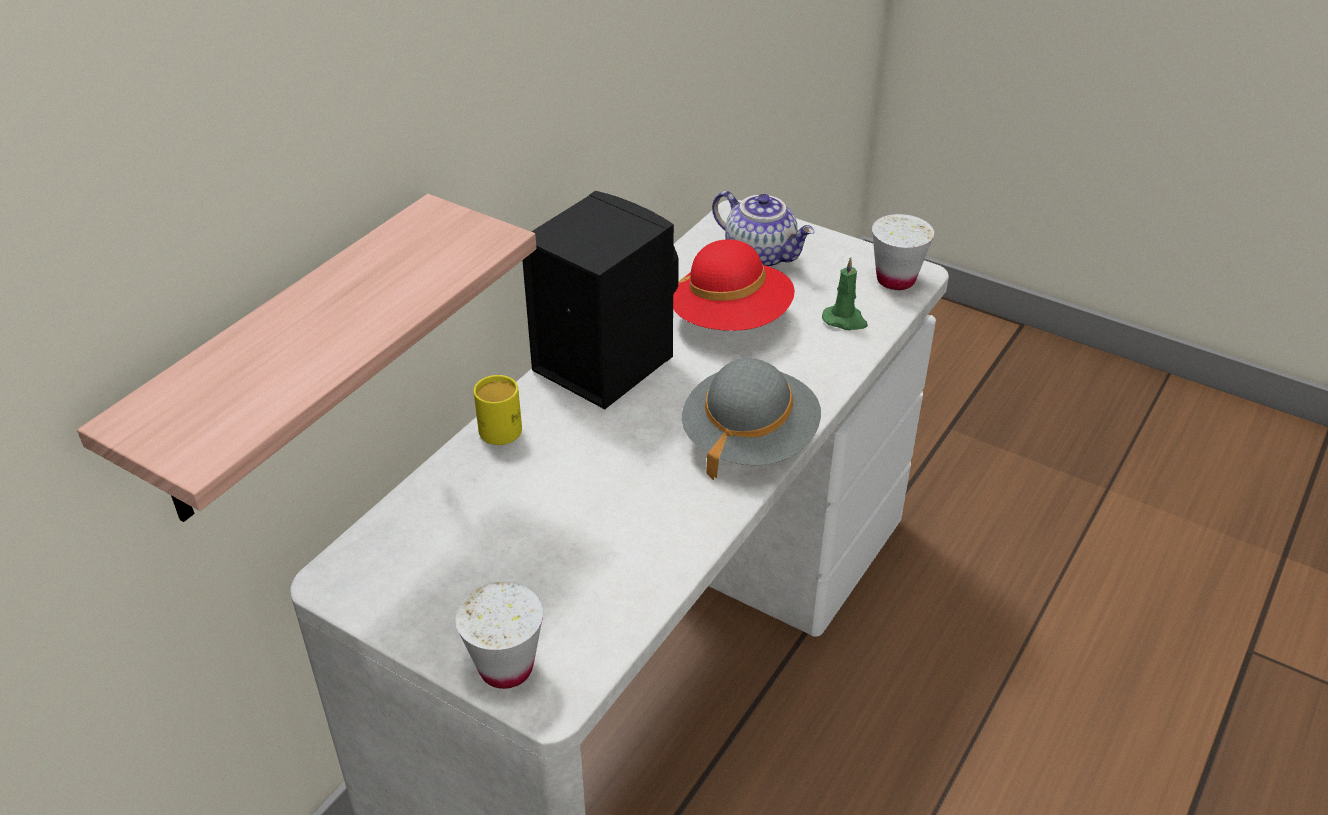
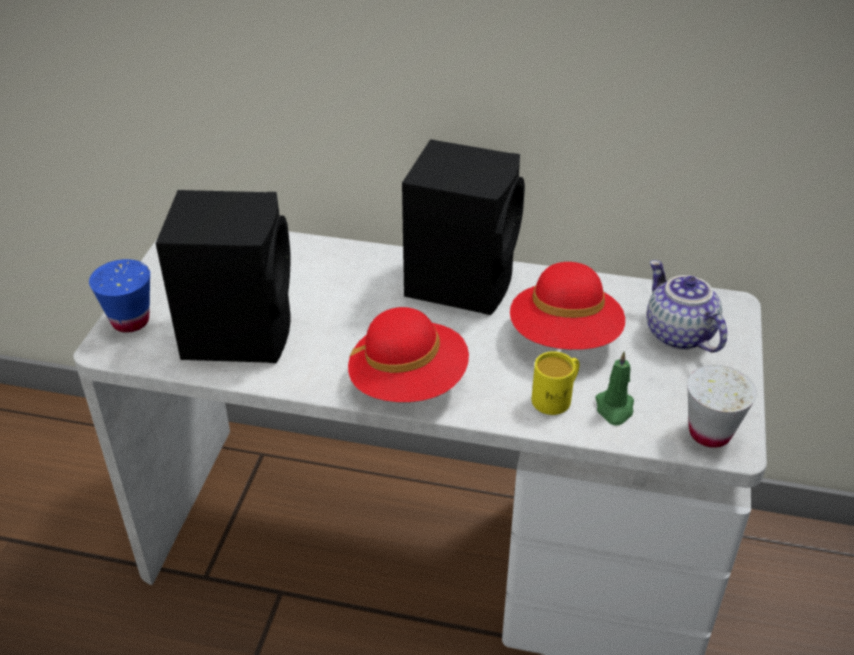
camera: 70 degrees right, 0 degrees up
(288, 363) = (217, 88): shelf -> none
(498, 426) = (360, 253): yellow mug -> yellow mug (556, 398)
(506, 667) = (130, 321): white cup -> blue cup
(588, 560) = (239, 330): none -> black speaker
(749, 440) = (409, 382): grey hat -> red hat
(761, 255) = (677, 334): teapot -> teapot turned 135 degrees clockwise

